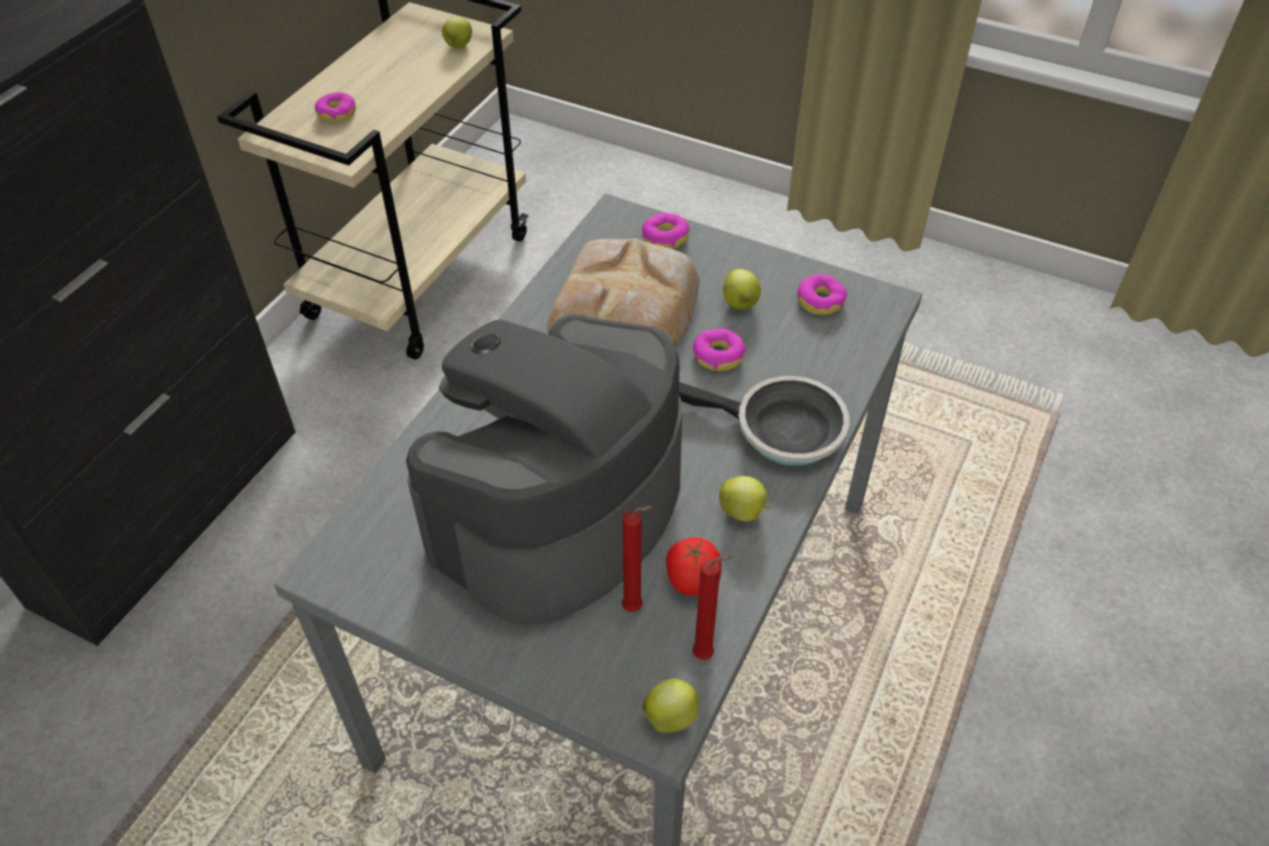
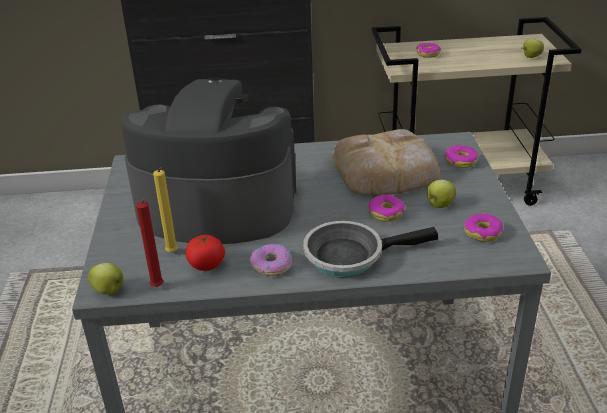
camera: 60 degrees right, 15 degrees down
(635, 608) = (172, 253): red candle -> yellow candle
(743, 512) = (271, 265): apple -> donut
(779, 430) = (350, 255): frying pan -> frying pan turned 90 degrees clockwise

